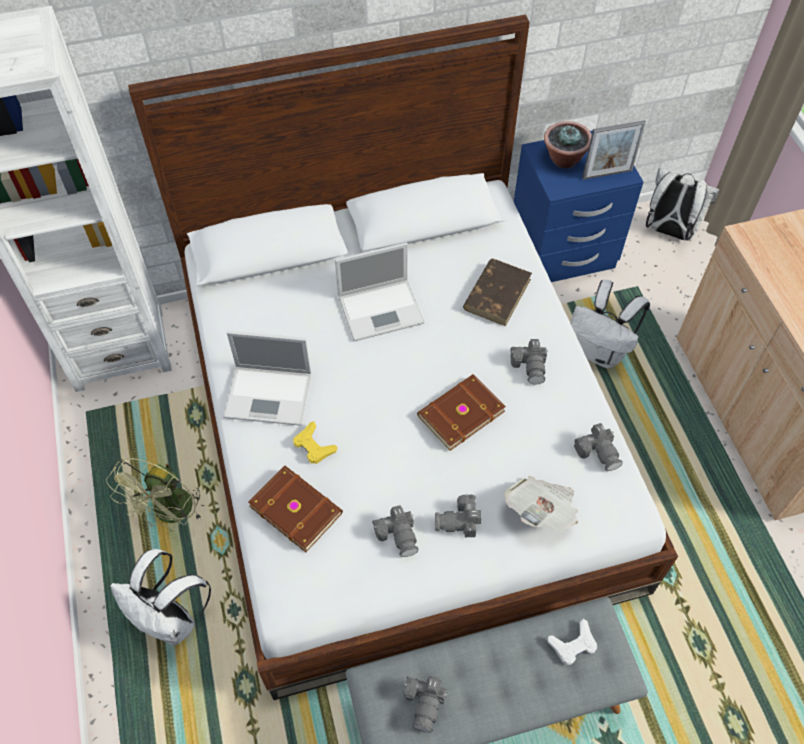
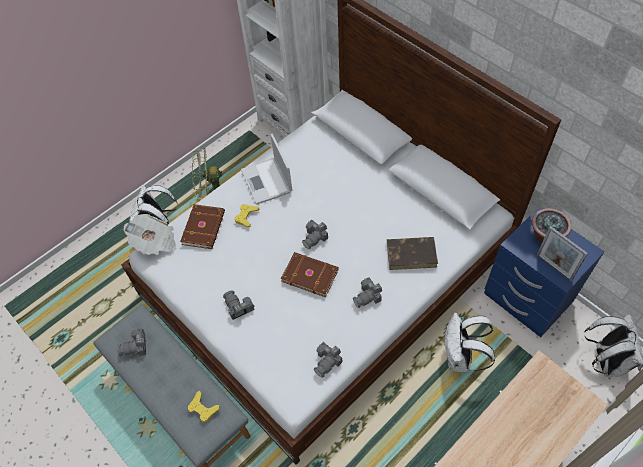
camera: 65 degrees right, 0 degrees up
(382, 309) = (358, 202): laptop -> none
(398, 535) = (214, 282): camera -> camera (315, 238)
(542, 511) = (268, 347): newspaper -> newspaper (155, 242)
(573, 644) = (203, 408): white game controller -> yellow game controller

